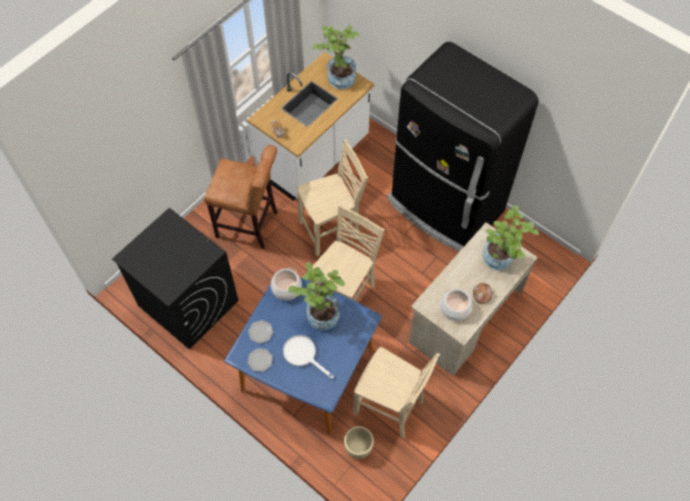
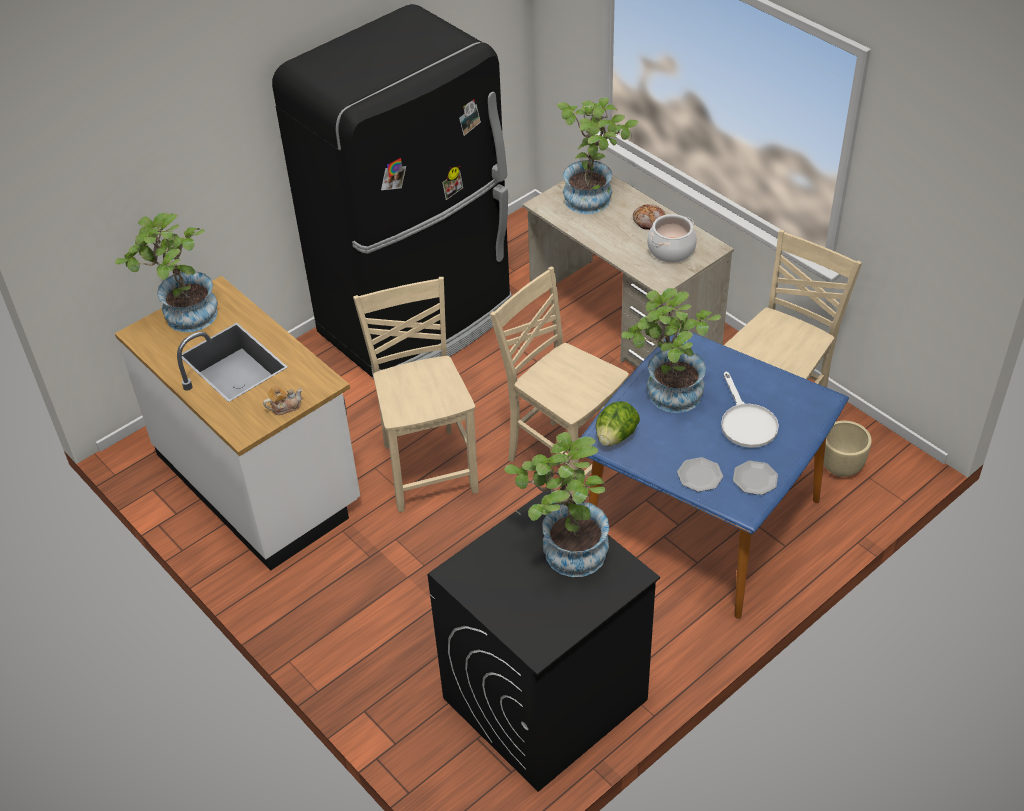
camera: 80 degrees left, 15 degrees down
(182, 263) = (565, 553): none -> potted plant
(250, 225) = (388, 588): brown stool -> none
(286, 288) = (615, 437): cooking pot -> lettuce
(303, 354) = (745, 422): white frying pan -> white frying pan turned 60 degrees counterclockwise

